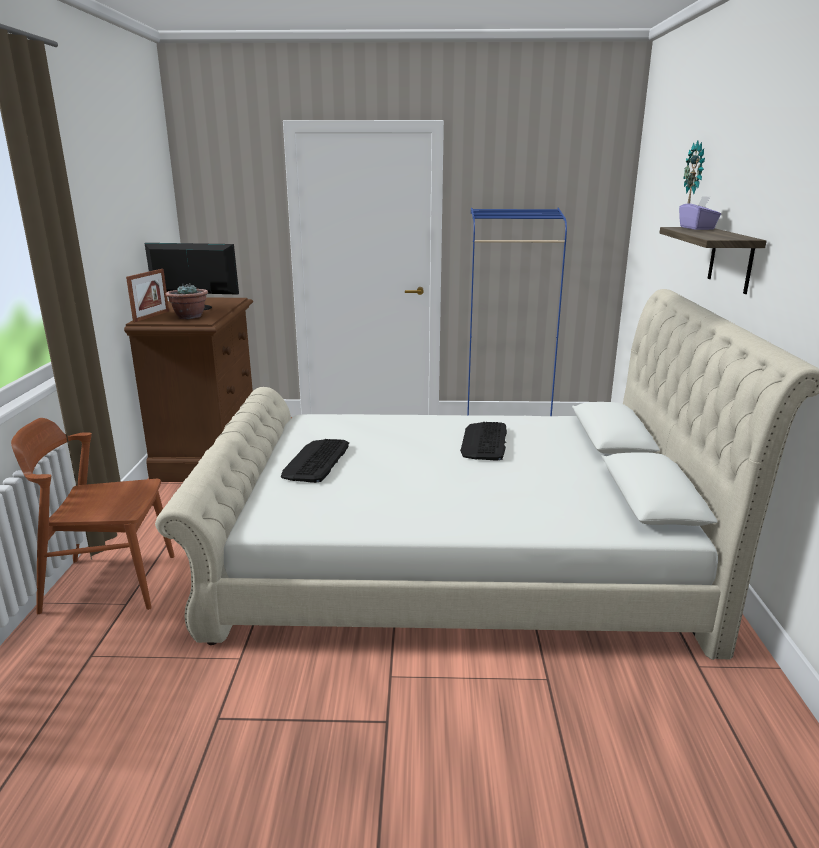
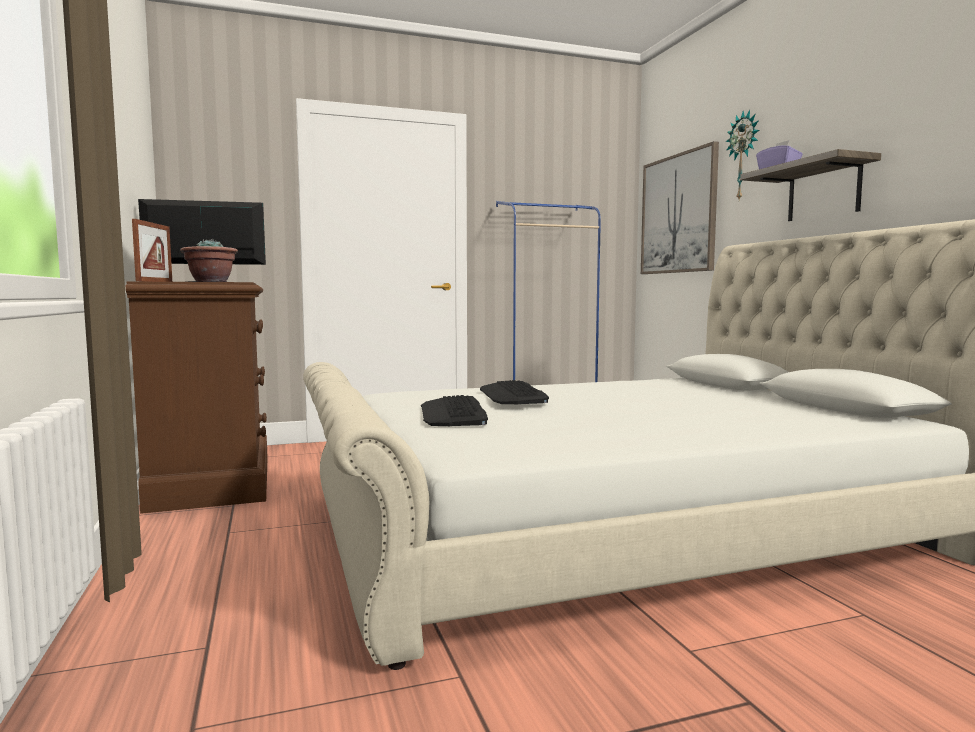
camera: 20 degrees left, 15 degrees down
(109, 583) = (156, 627): brown chair -> none
(484, 442) = (617, 392): keyboard -> keyboard (512, 395)
(652, 229) = (678, 214): none -> picture

